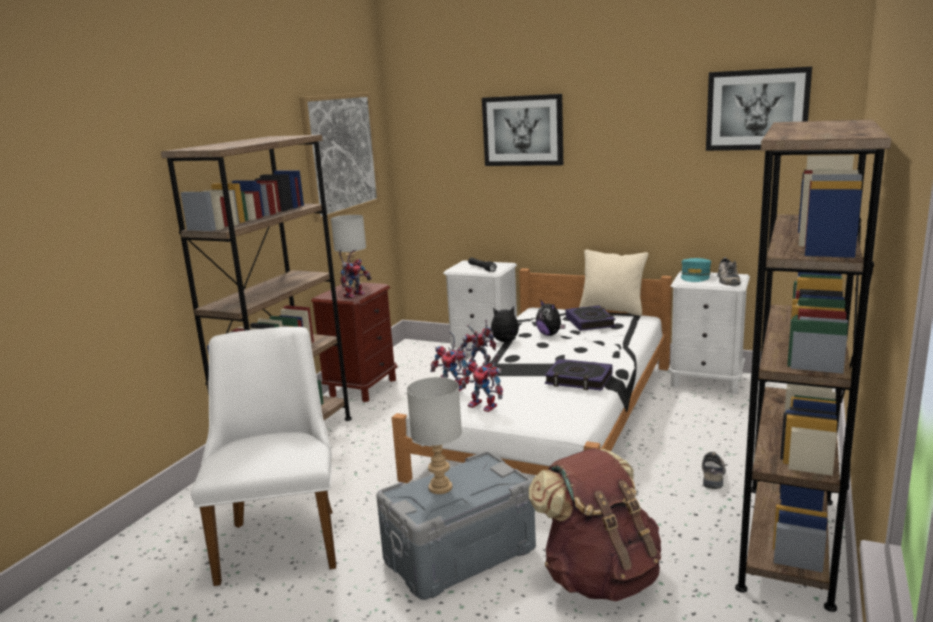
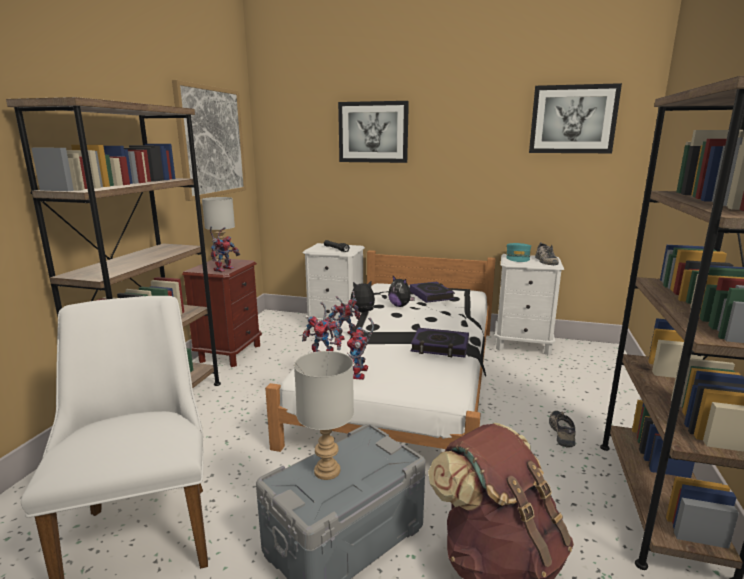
camera: 10 degrees left, 0 degrees up
(486, 406) = (360, 375): toy robot -> toy robot turned 75 degrees clockwise
(612, 310) = (445, 286): beige pillow -> none

